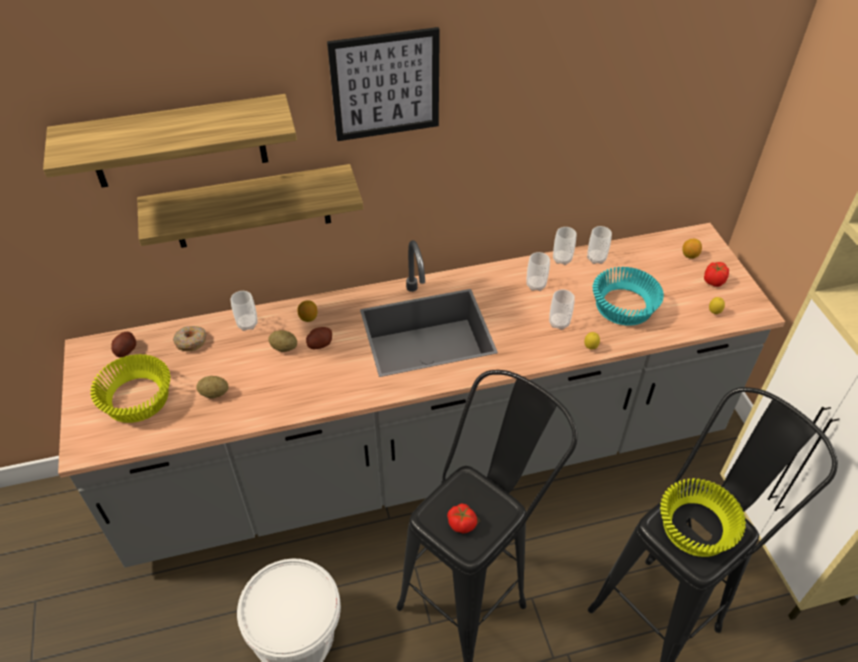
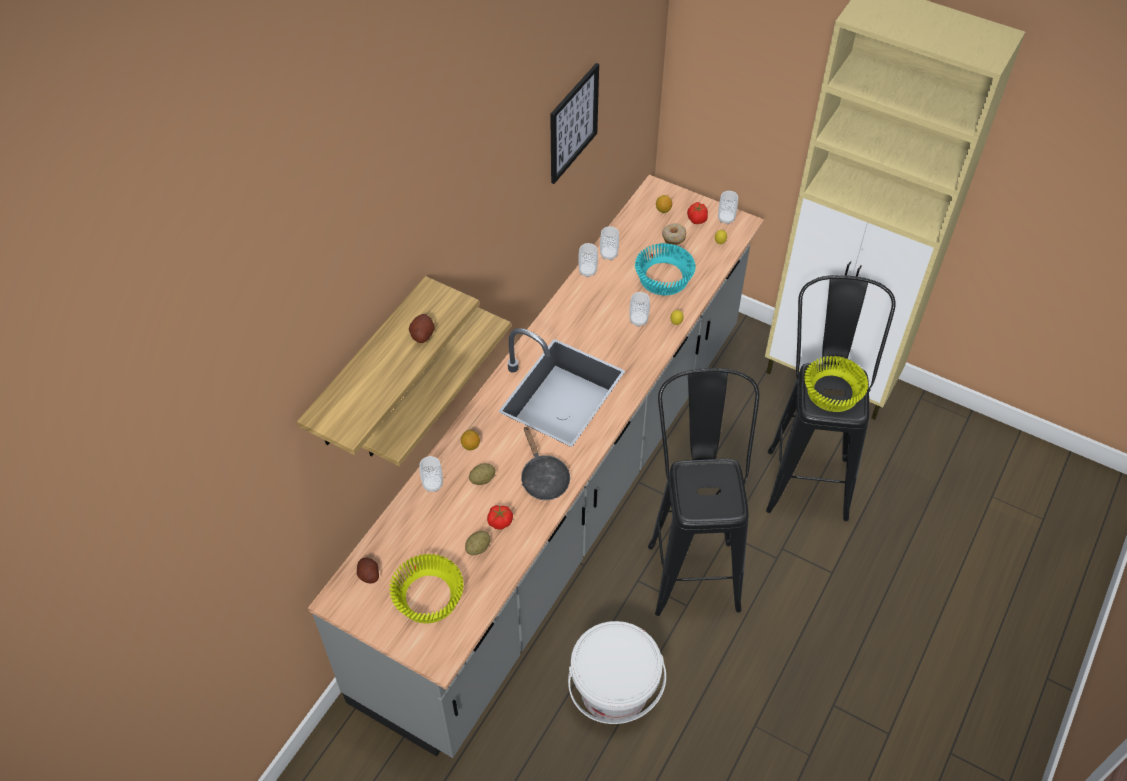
camera: 45 degrees left, 5 degrees up
(191, 341) = (409, 529): donut -> donut (673, 237)
(320, 344) = (503, 457): potato -> potato (422, 335)
(327, 382) = (543, 478): none -> black frying pan
(385, 85) = (476, 222): picture -> picture (573, 123)
(461, 524) = (712, 499): tomato -> tomato (500, 522)
(536, 285) = (593, 304): cup -> cup (726, 219)

